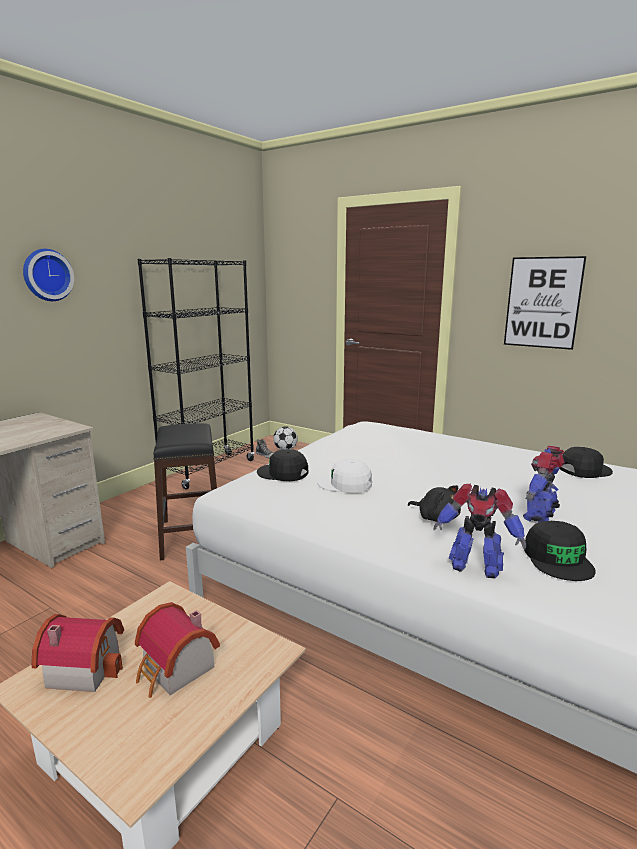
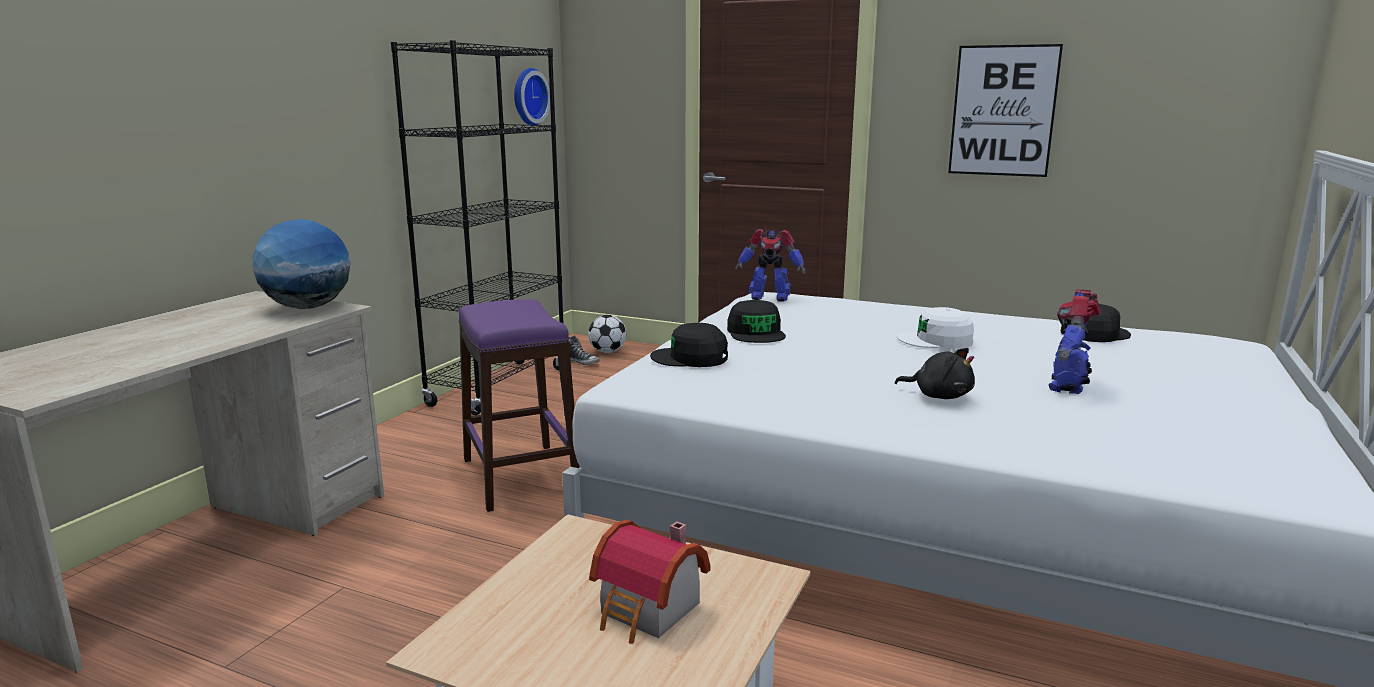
camera: 10 degrees left, 0 degrees up
(47, 275) = (263, 64): wall clock -> wall clock (527, 97)
(55, 426) = (307, 307): none -> globe
(84, 667) = (512, 621): toy house -> none
(191, 536) = (519, 476): black stool -> purple stool
(345, 484) = (789, 366): white cap -> white cap (936, 340)
(474, 566) = (1020, 442): toy robot -> toy robot (769, 297)
(558, 559) = (1117, 427): black cap -> black cap (756, 333)

